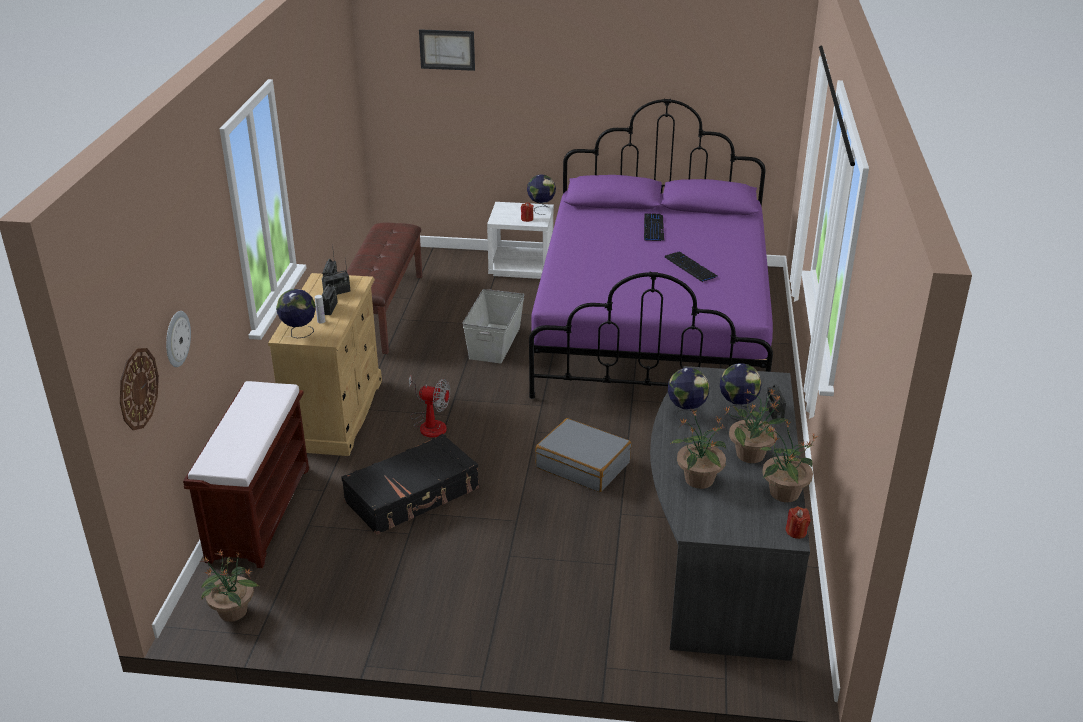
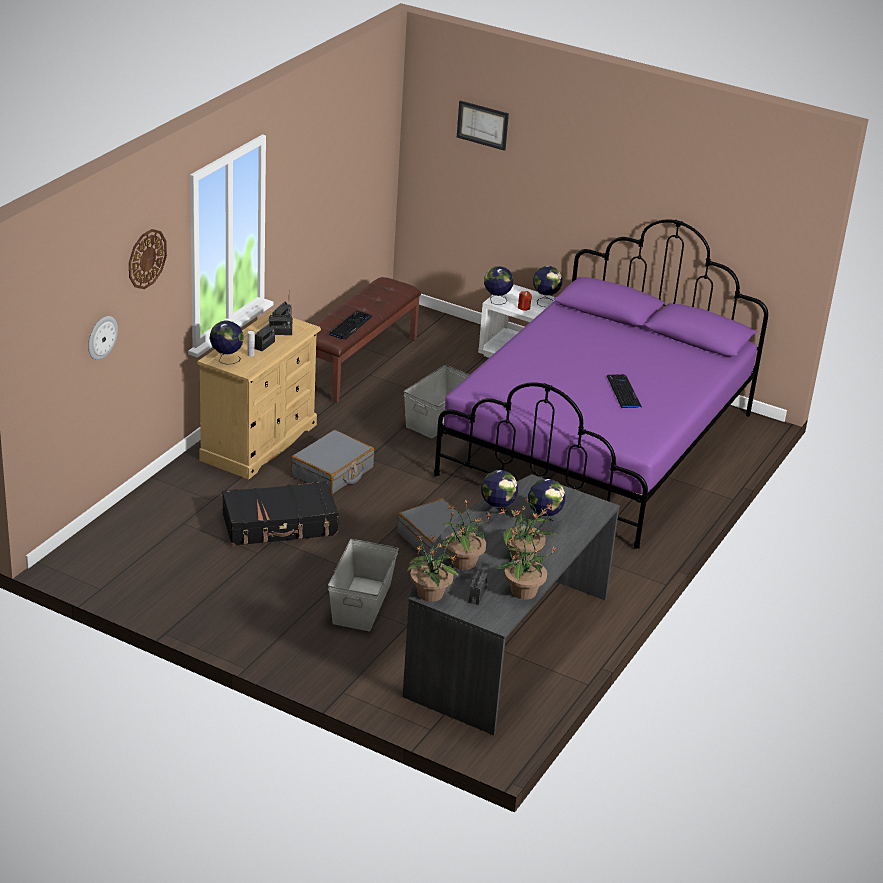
camera: 20 degrees right, 0 degrees up
(137, 388) = (52, 367): wall clock -> wall clock (146, 258)
(233, 612) = (91, 568): potted plant -> potted plant (430, 594)
(259, 512) = (151, 502): brown bench -> none
(429, 424) = (333, 472): fan -> grey suitcase
(499, 219) = (496, 301): none -> globe
(552, 555) = (361, 603): none -> grey storage box
(653, 228) = (621, 346): keyboard -> keyboard (350, 326)
(774, 412) = (574, 531): radio -> radio (477, 595)
(796, 532) = (506, 620): red candle -> none

